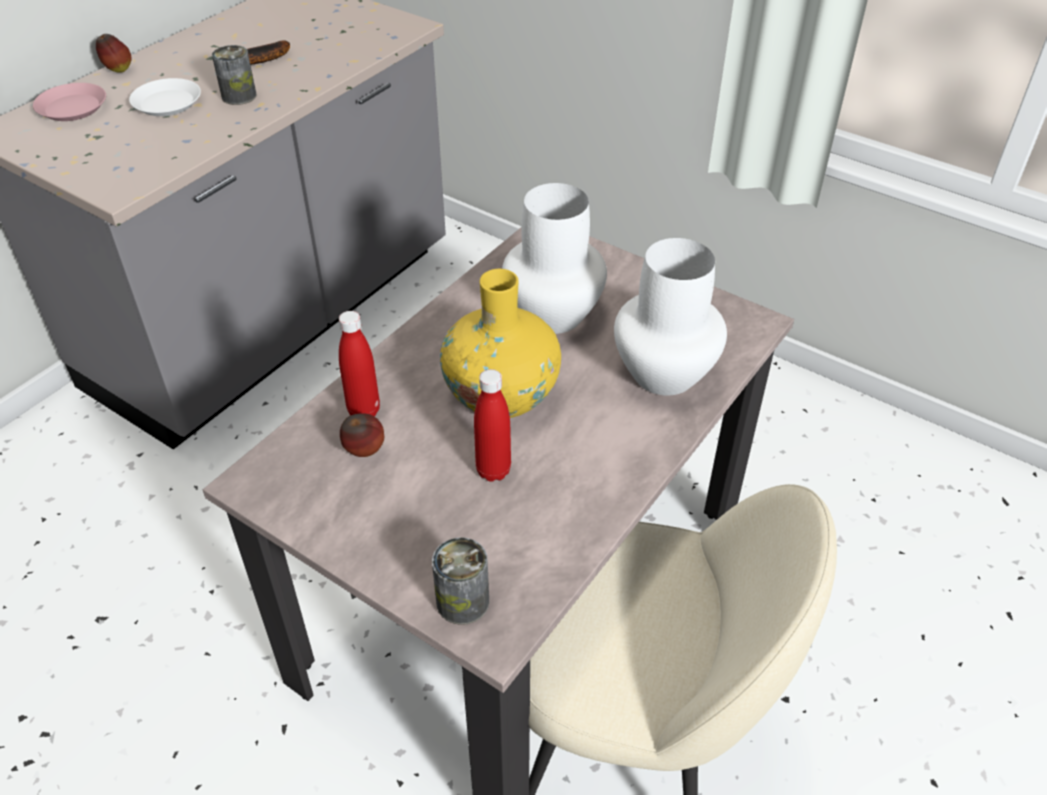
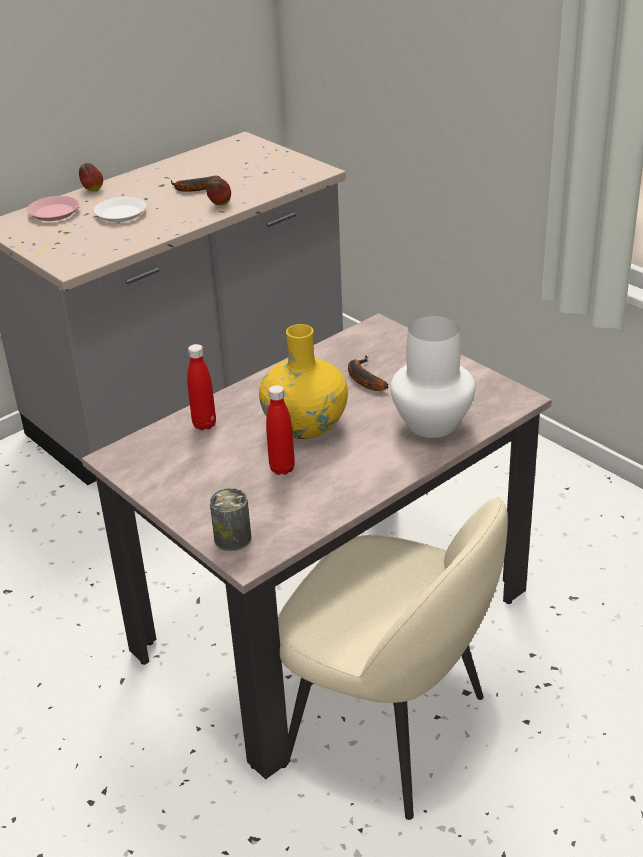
camera: 15 degrees right, 10 degrees down
(239, 96) = (173, 212): can -> none
(364, 452) = (196, 448): apple -> apple (220, 205)
(551, 314) = (363, 378): white vase -> banana

